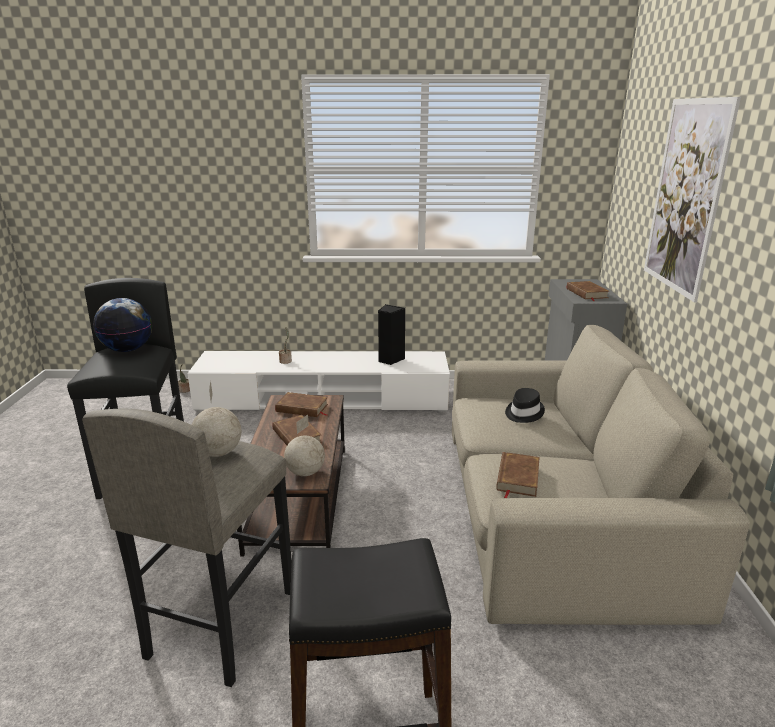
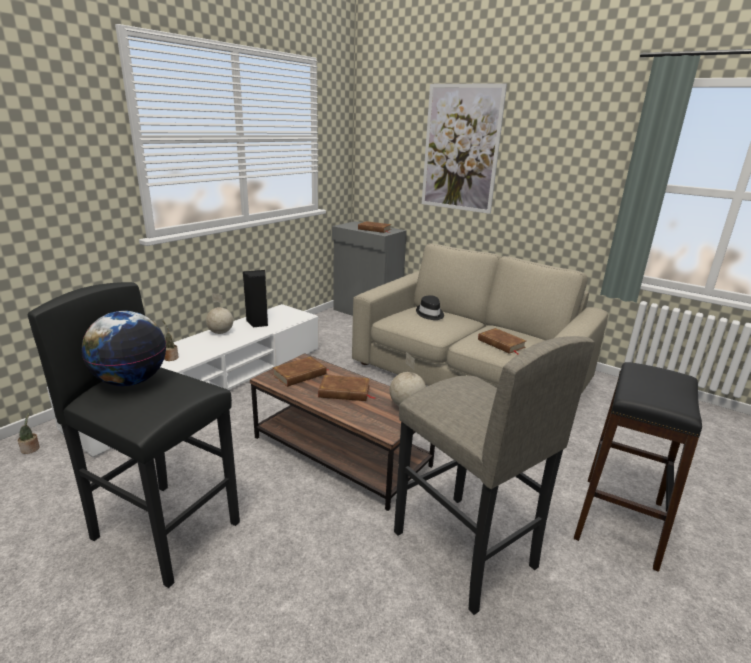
camera: 55 degrees left, 0 degrees up
(218, 453) = (460, 391): globe -> globe (220, 333)

